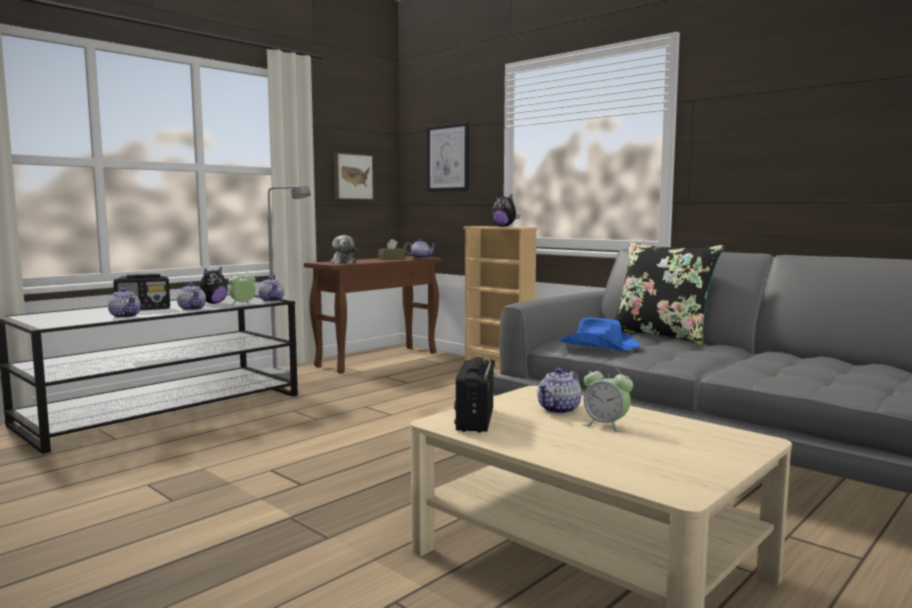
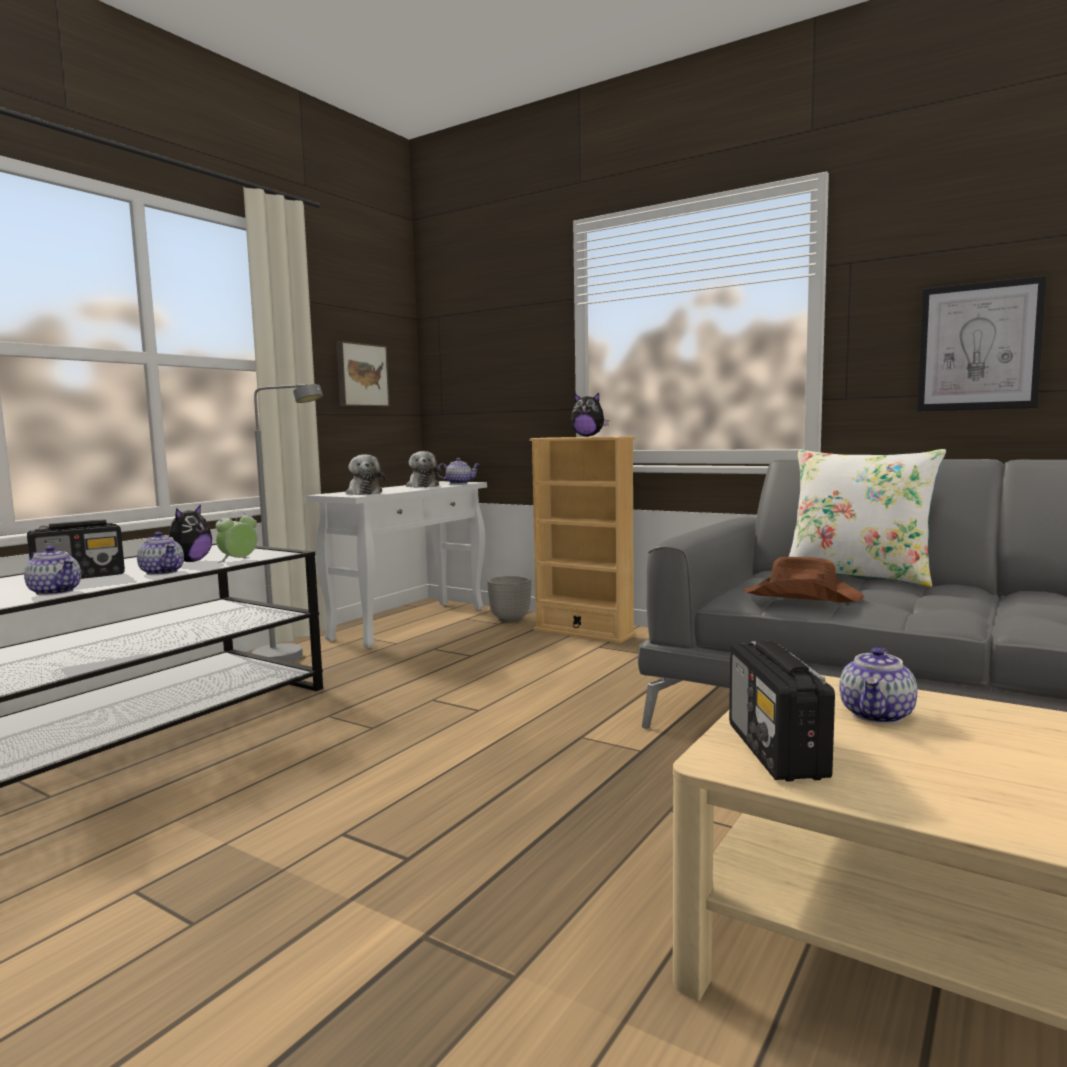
camera: 10 degrees left, 0 degrees up
(272, 300) = (279, 552): teapot -> none
(378, 359) = (410, 623): brown console table -> white console table
(391, 259) = (422, 486): brown tissue box -> plush toy
(448, 158) = (491, 349): picture -> picture (978, 347)
(450, 361) = (510, 619): none -> planter
(599, 346) = (803, 597): blue hat -> brown hat
(606, 425) = (992, 743): alarm clock -> none
(661, 336) = (858, 576): black pillow -> white pillow

